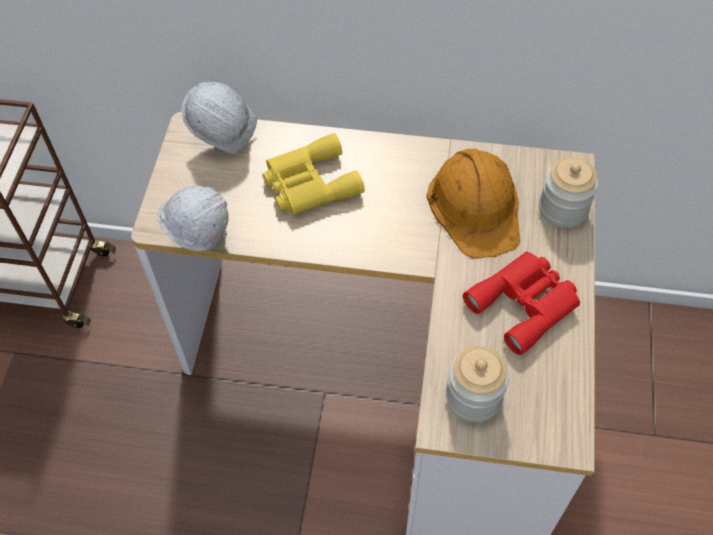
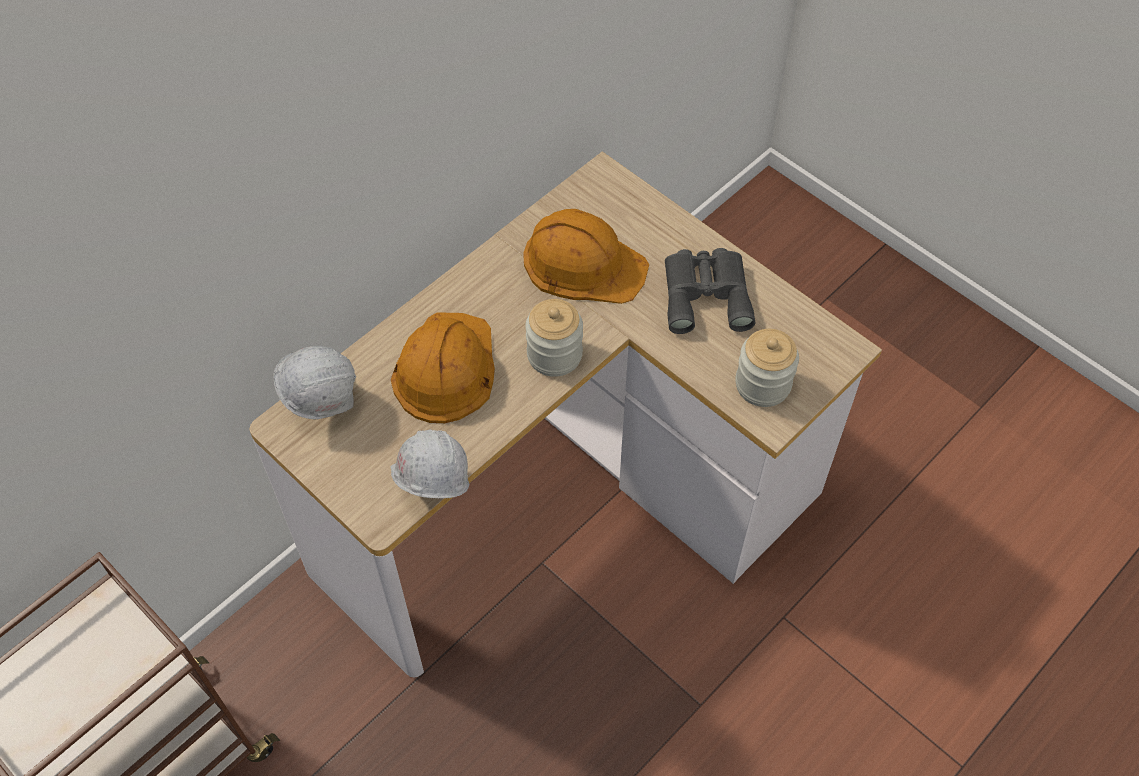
camera: 55 degrees left, 0 degrees up
(308, 183) = (445, 368): yellow binoculars -> orange hard hat
(525, 303) = (706, 293): red binoculars -> grey binoculars
(563, 209) = (638, 208): jar -> jar (554, 354)

